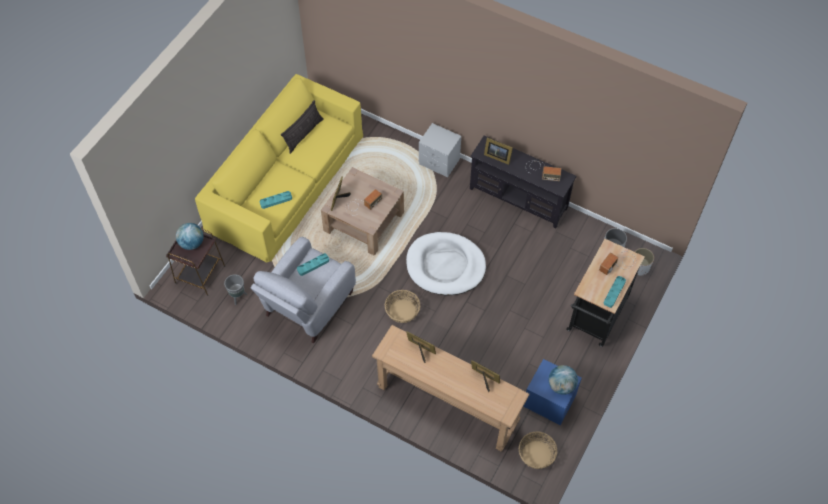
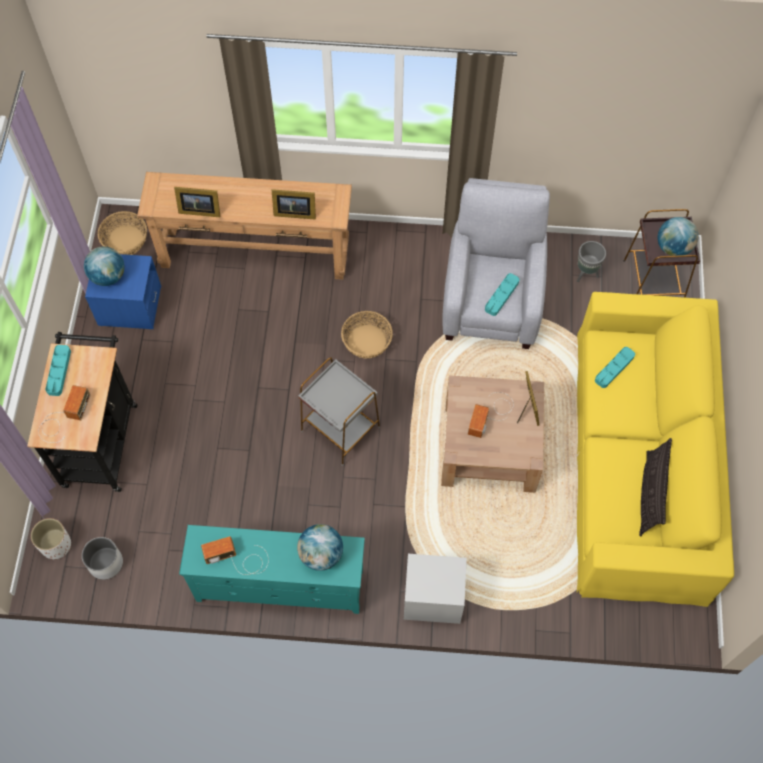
camera: 155 degrees right, 5 degrees up
(445, 266) = (340, 428): white dog bed -> grey side table
(497, 156) = (321, 554): picture frame -> globe
(518, 198) = (280, 586): black tv stand -> turquoise tv stand

